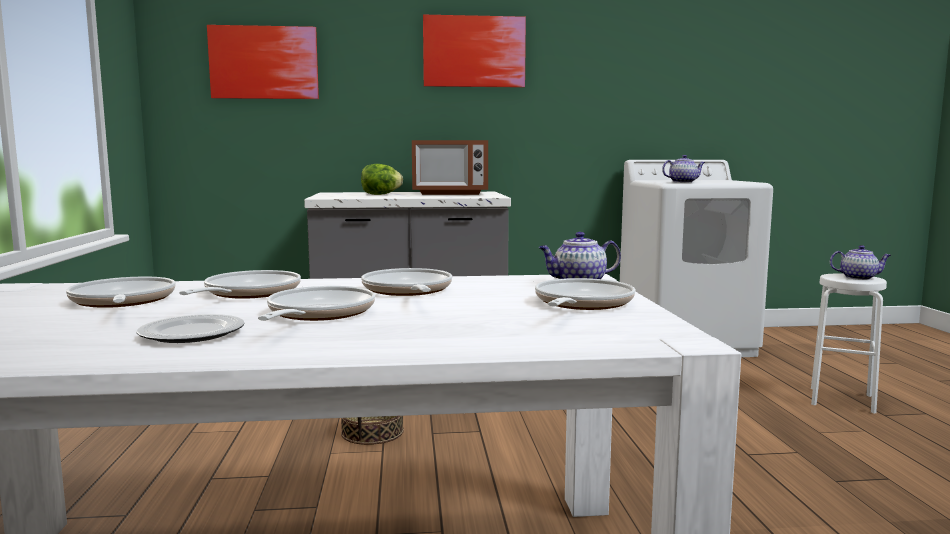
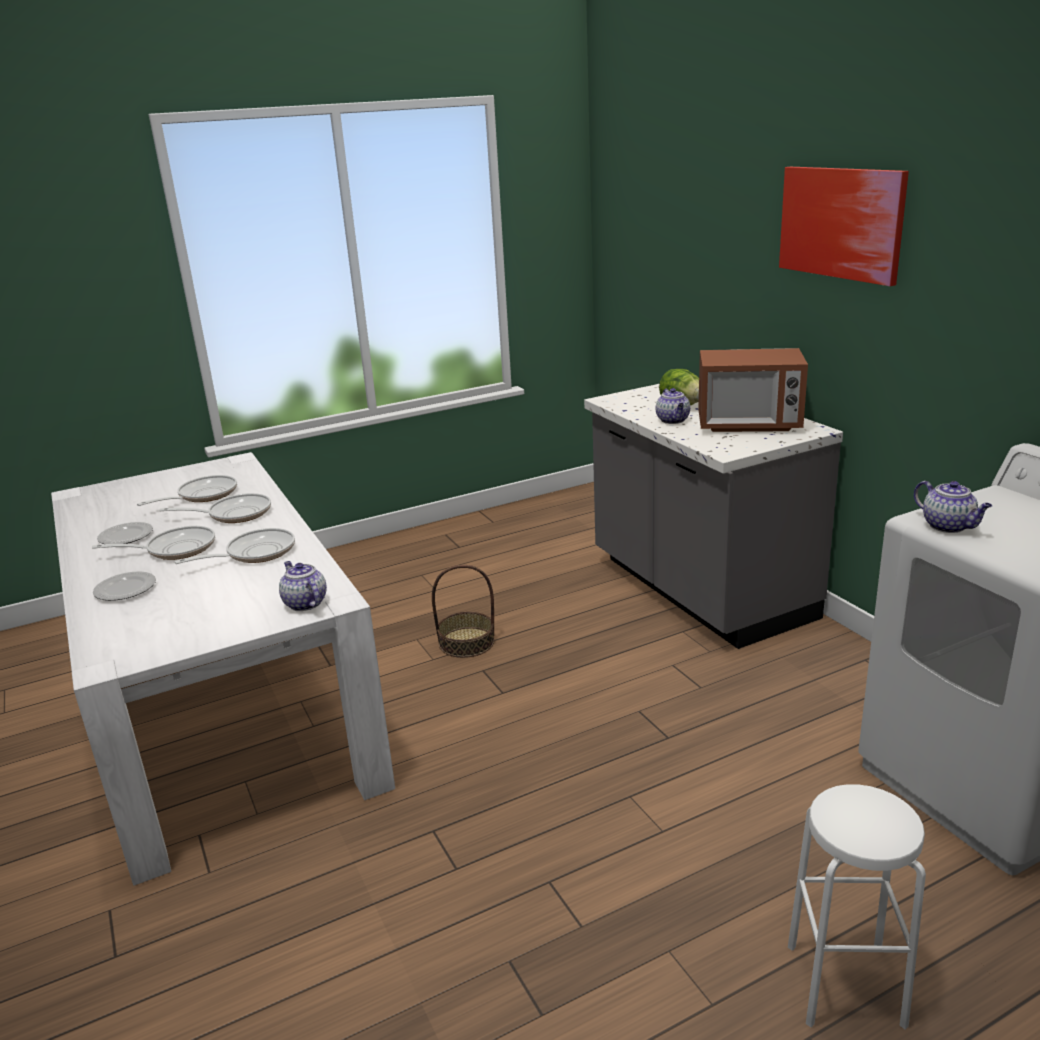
camera: 70 degrees right, 15 degrees up
(264, 63) = (660, 220): picture -> none
(426, 333) = (126, 589): none -> plate
(450, 193) = (748, 425): microwave -> microwave turned 60 degrees counterclockwise
(581, 304) = (219, 618): frying pan -> none
(859, 278) = (872, 826): teapot -> teapot (673, 420)

